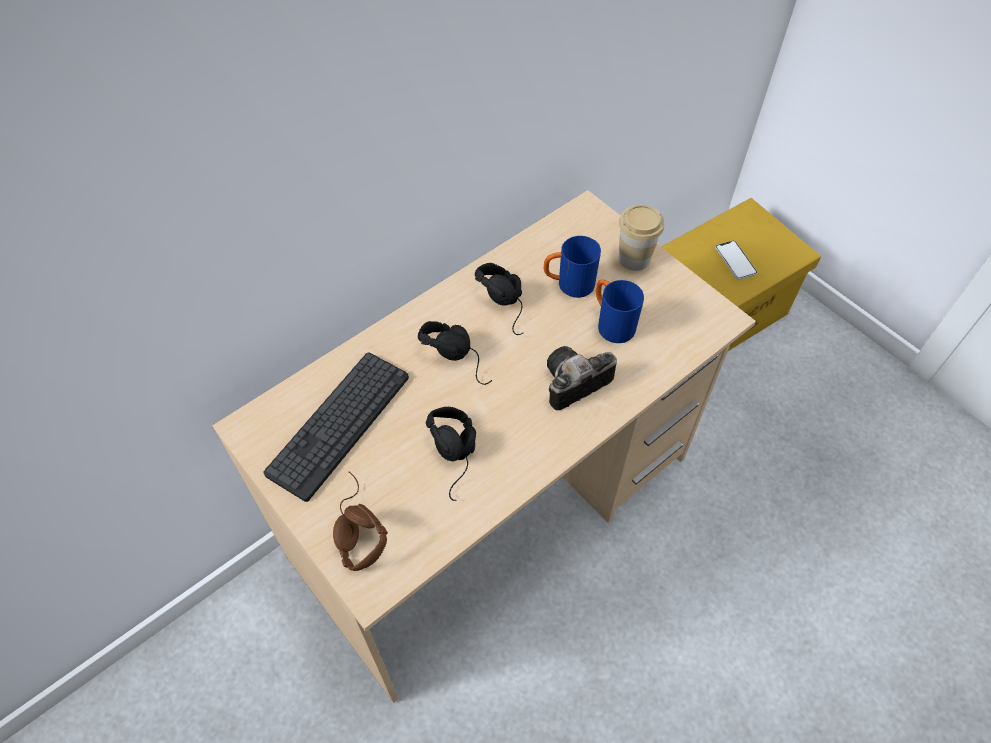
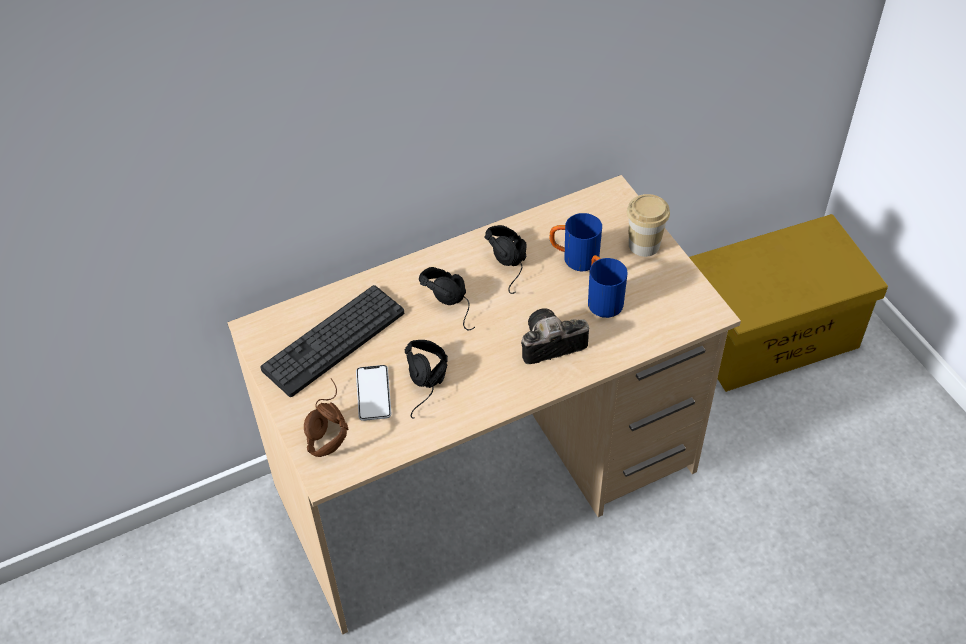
camera: 15 degrees right, 5 degrees down
(735, 260) = (792, 275): phone -> phone (373, 393)

